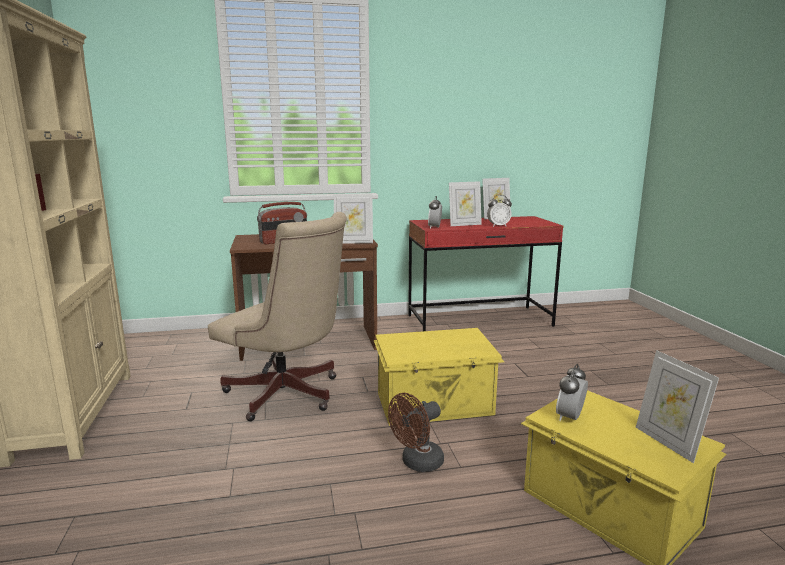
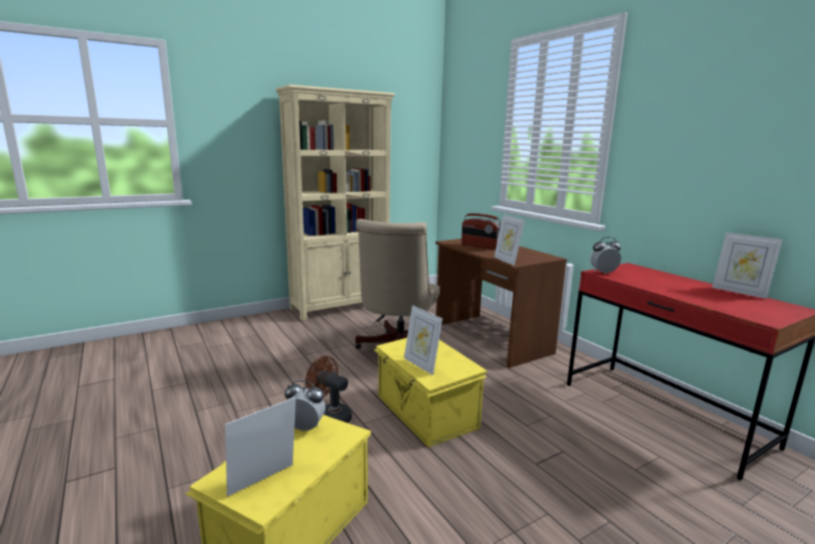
camera: 70 degrees right, 0 degrees up
(464, 224) = (649, 282): picture frame -> picture frame (421, 365)
(498, 226) = (676, 295): alarm clock -> none

